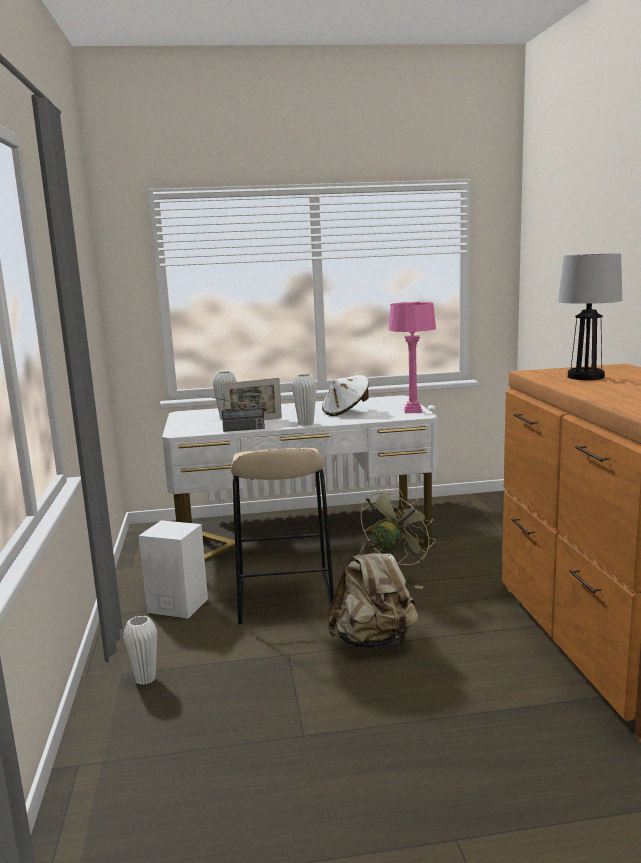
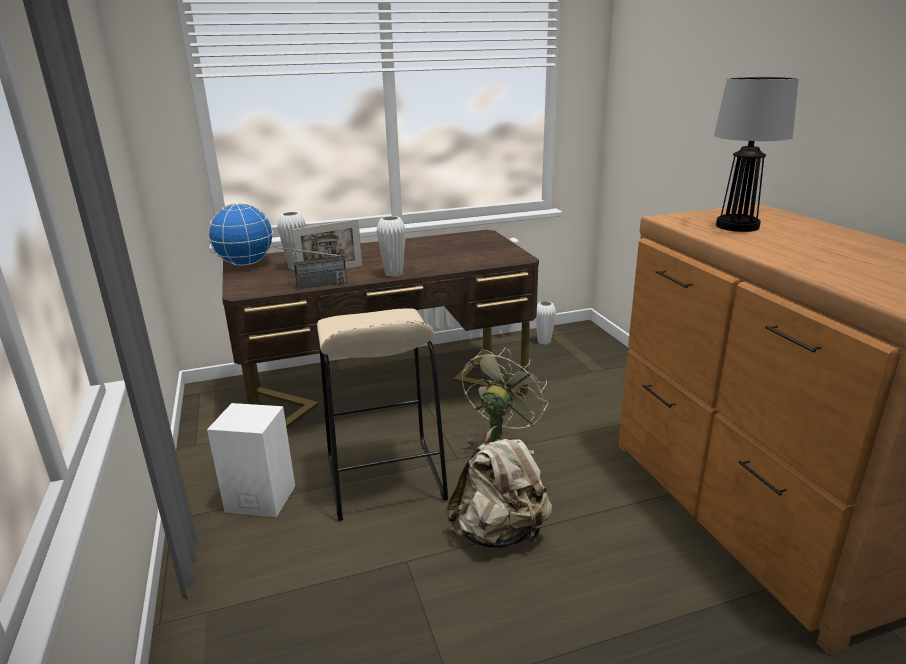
camera: 10 degrees left, 10 degrees up
(145, 679) = (238, 618): white vase -> white vase (544, 342)
(186, 415) = (245, 264): none -> globe
(303, 538) = (388, 393): white desk -> brown desk
(346, 412) = (434, 255): white hat -> none
(413, 411) = (508, 252): pink table lamp -> none

